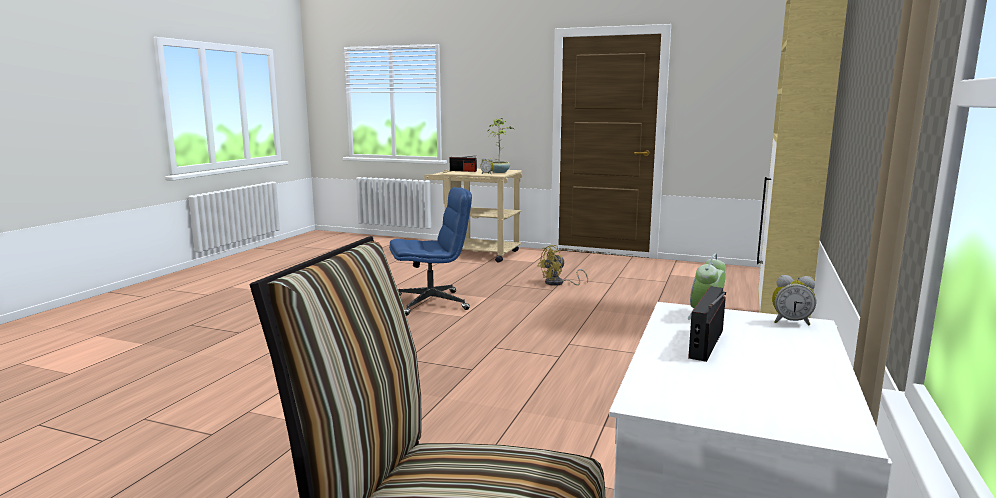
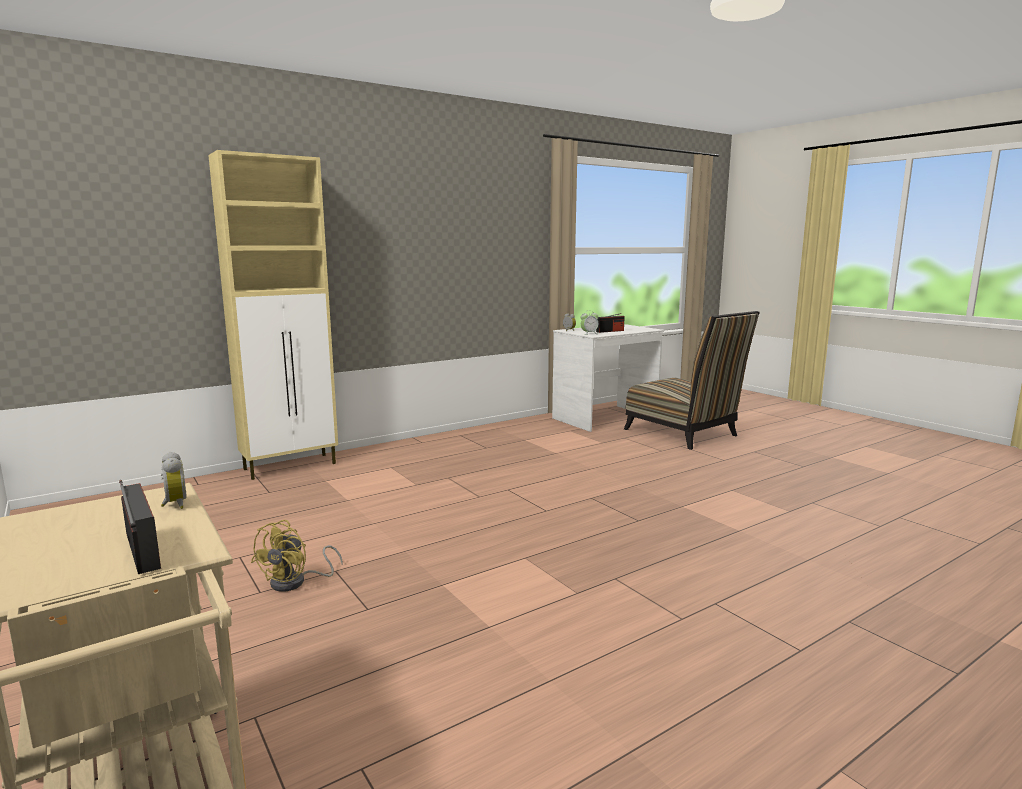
camera: 145 degrees left, 0 degrees up
(432, 303) = (533, 598): blue office chair -> none
(499, 172) = (100, 512): potted plant -> none
(558, 283) = (296, 582): yellow fan -> yellow fan turned 105 degrees clockwise

